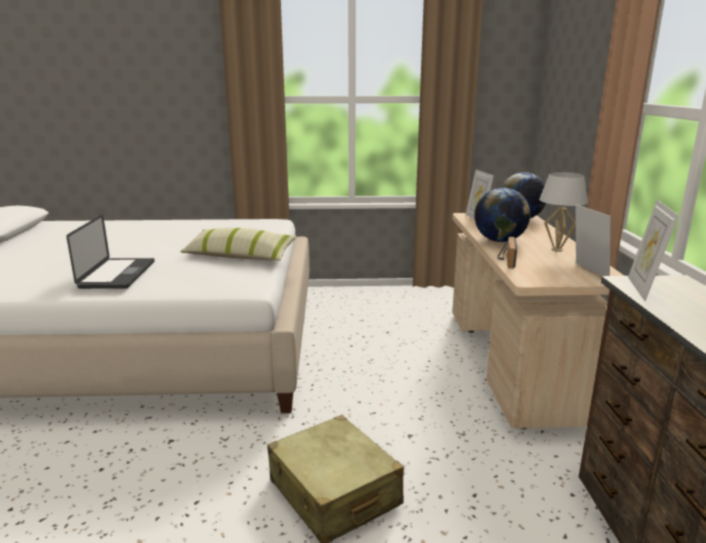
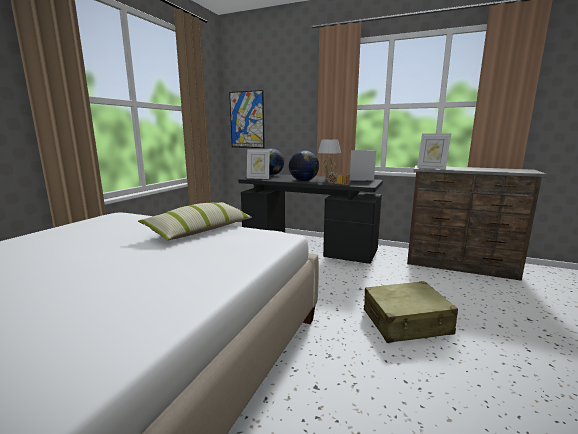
camera: 65 degrees left, 5 degrees down
(117, 274) = (173, 275): laptop -> none
(513, 362) = (309, 248): beige desk -> black desk
(551, 115) = (247, 120): none -> picture

